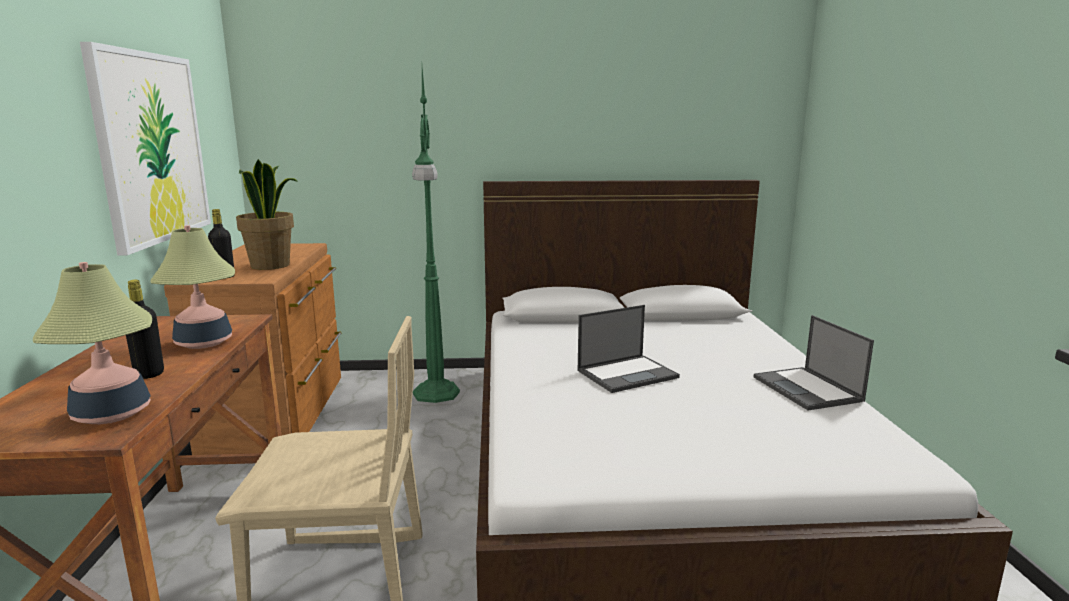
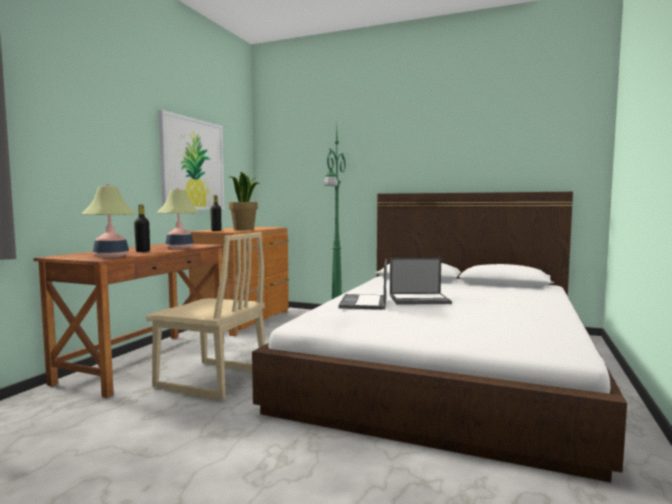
camera: 25 degrees right, 10 degrees down
(808, 389) = (542, 317): laptop -> laptop (364, 303)

